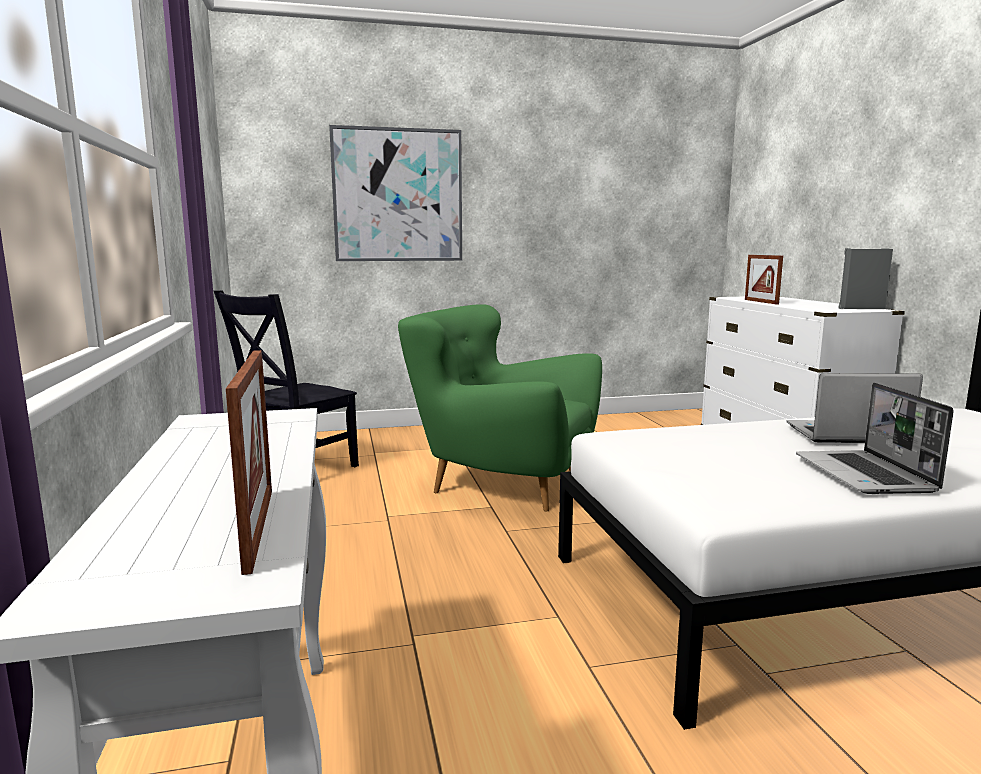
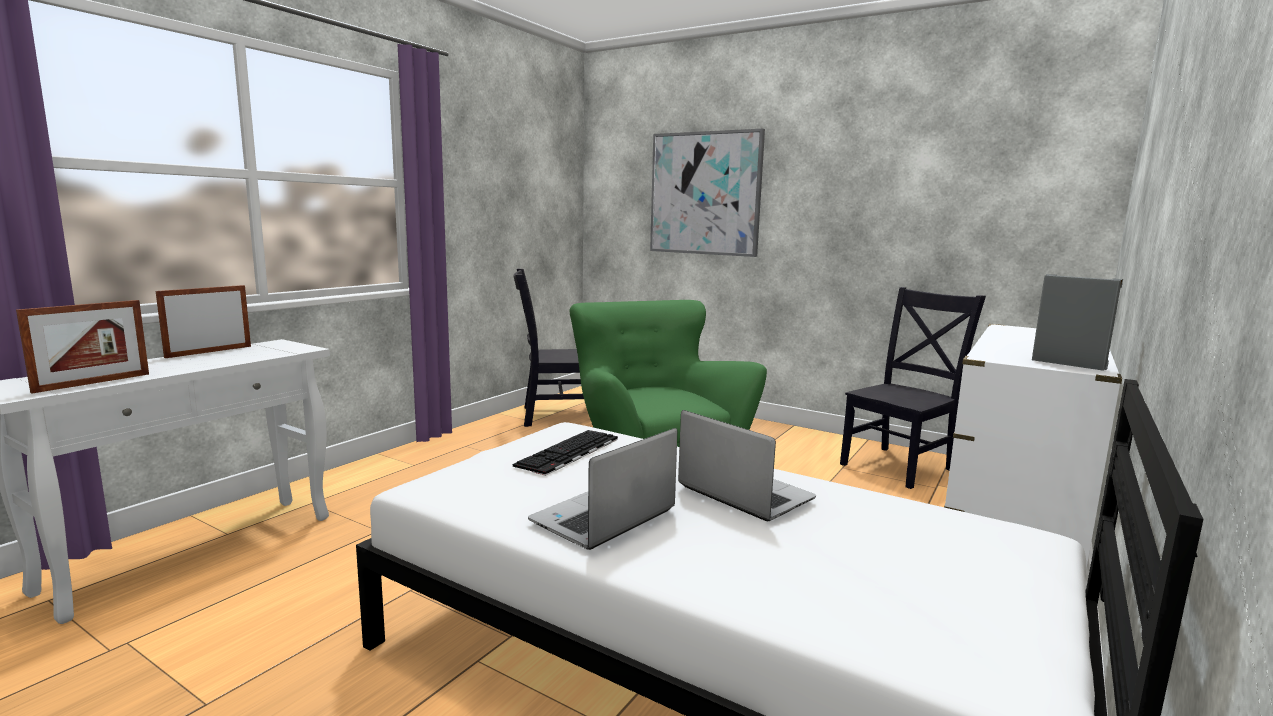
camera: 45 degrees right, 0 degrees up
(631, 427) = (900, 466): none -> black chair
(686, 449) = (569, 453): none -> keyboard
(761, 302) = (1001, 337): picture frame -> picture frame (209, 351)

